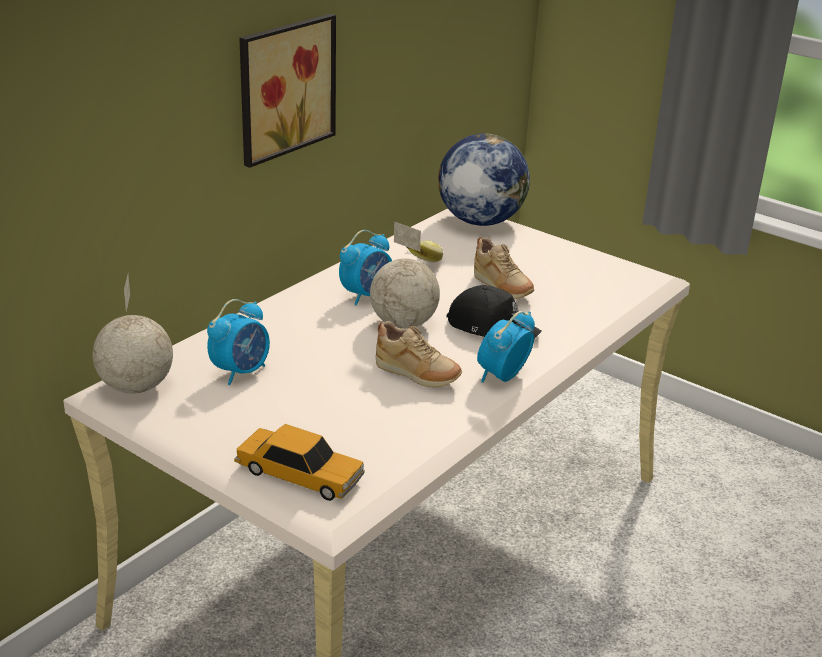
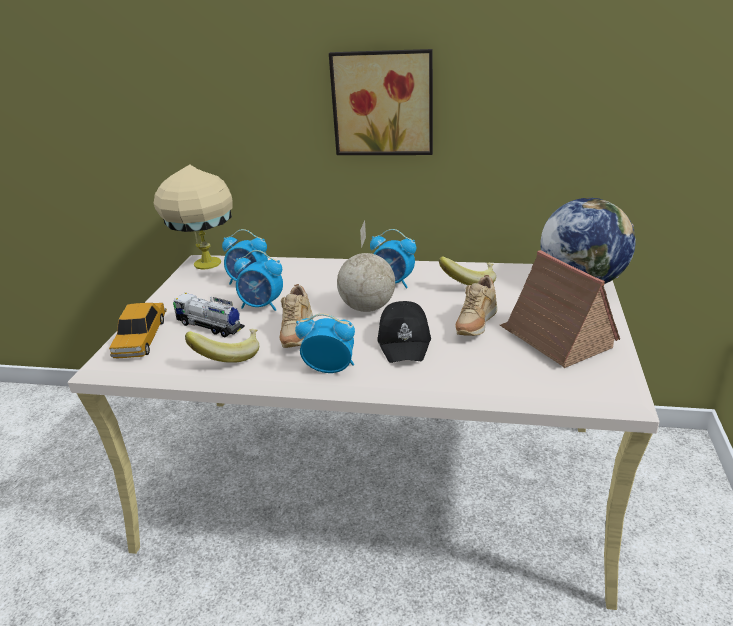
camera: 65 degrees right, 0 degrees up
(135, 387) = (205, 264): globe -> beige table lamp
(320, 378) = (262, 306): none -> alarm clock
(329, 421) = (210, 326): none -> toy truck
(413, 424) = (229, 355): none -> banana
(558, 267) = (556, 337): none -> toy house

